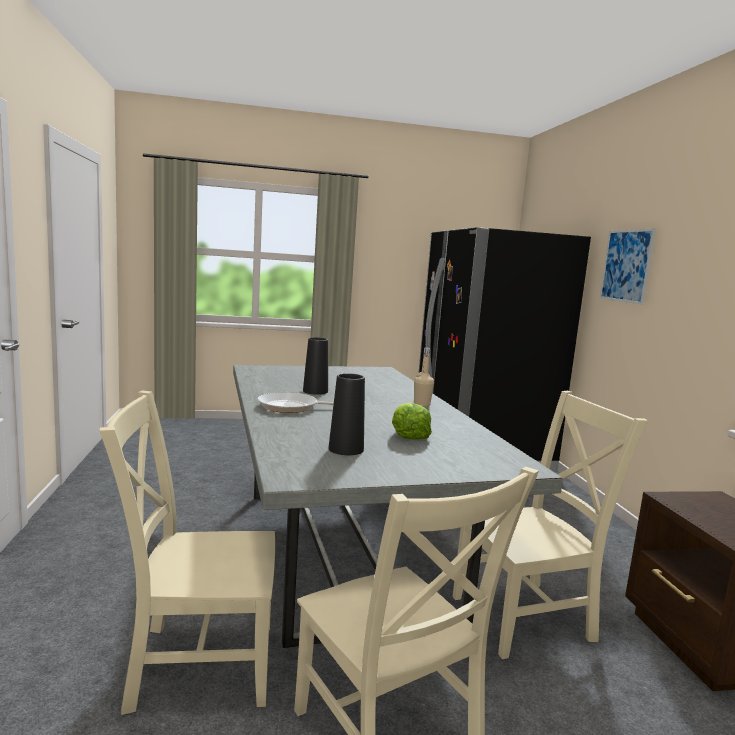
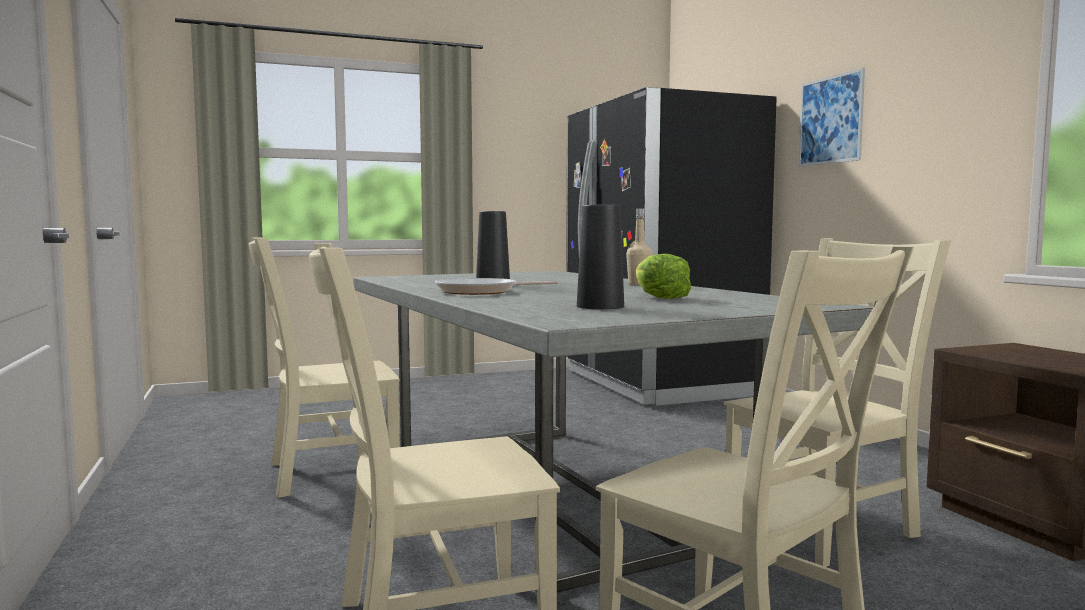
camera: 10 degrees left, 5 degrees down
(197, 506) = (327, 473): none -> beige chair

